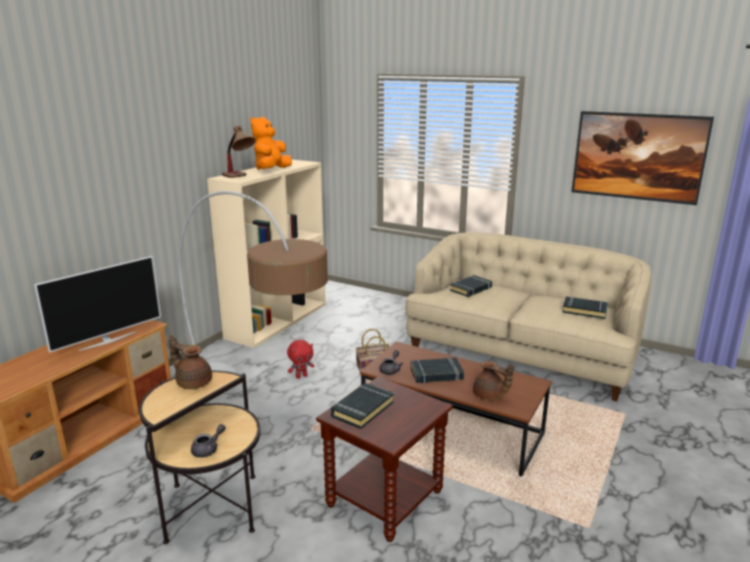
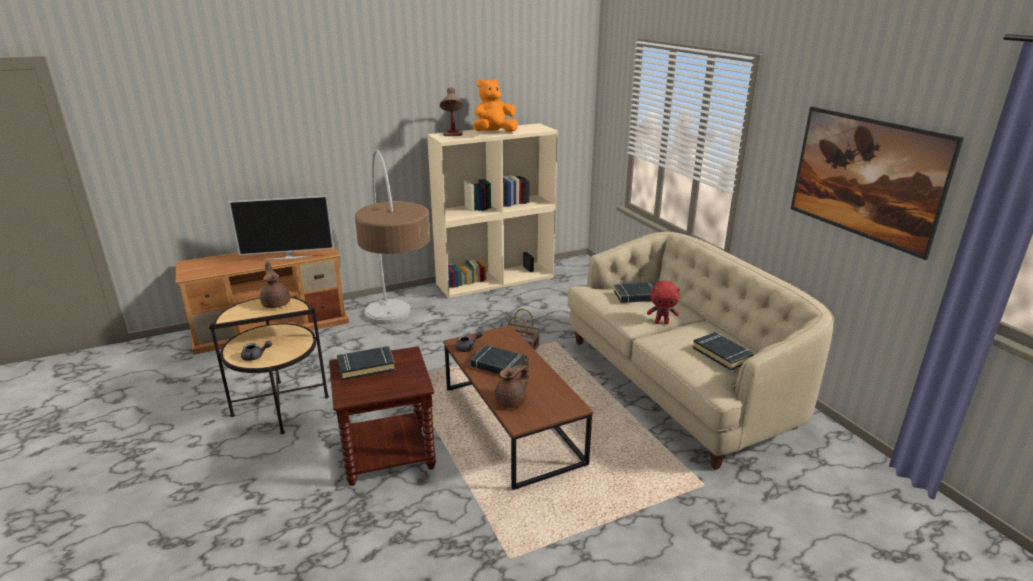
camera: 35 degrees right, 5 degrees up
(301, 376) = (453, 334): red plush toy -> red plush toy (662, 322)
(489, 396) = (512, 401): brown teapot -> brown teapot turned 120 degrees counterclockwise

